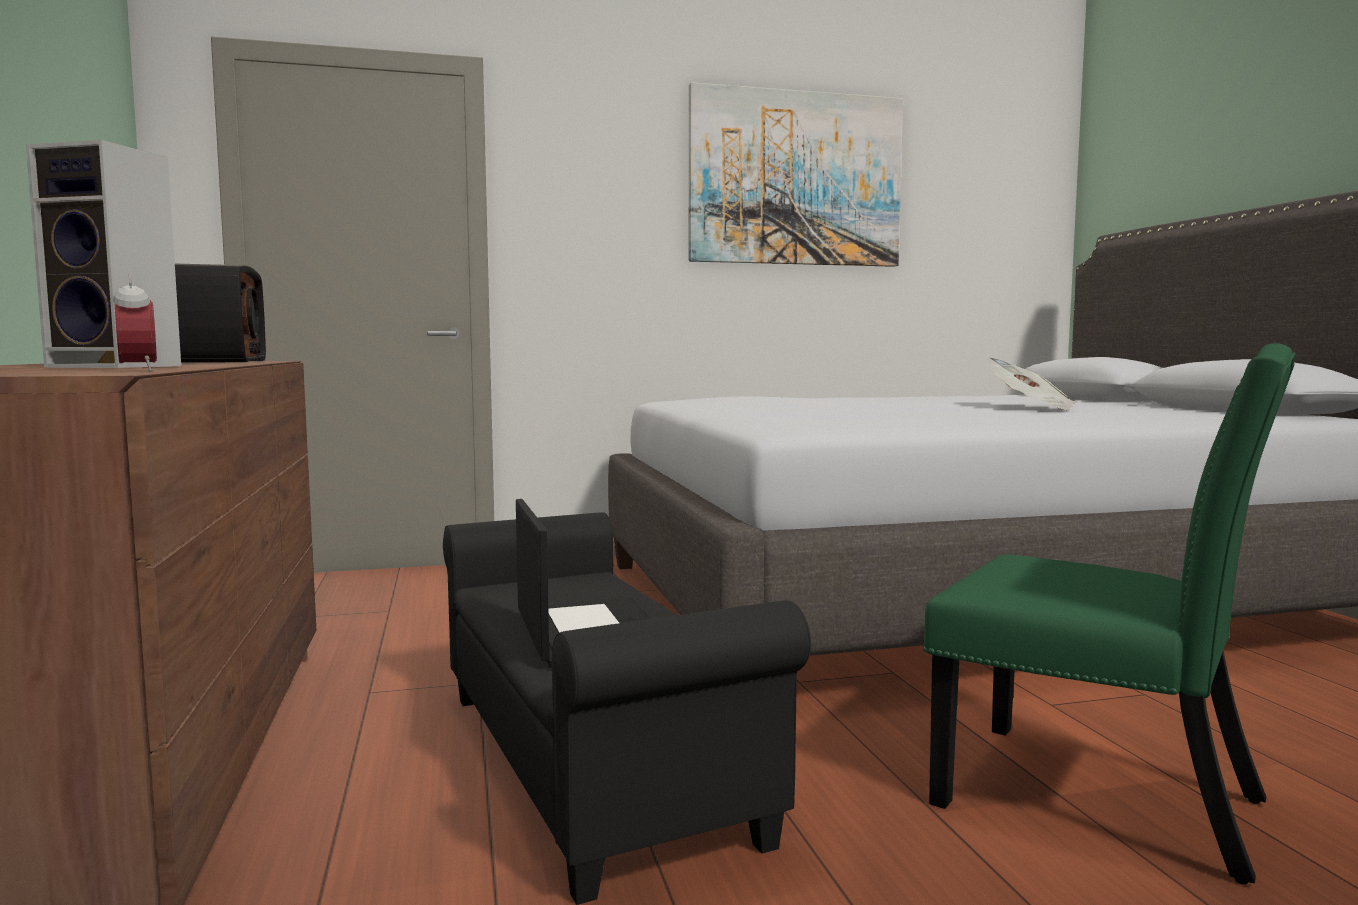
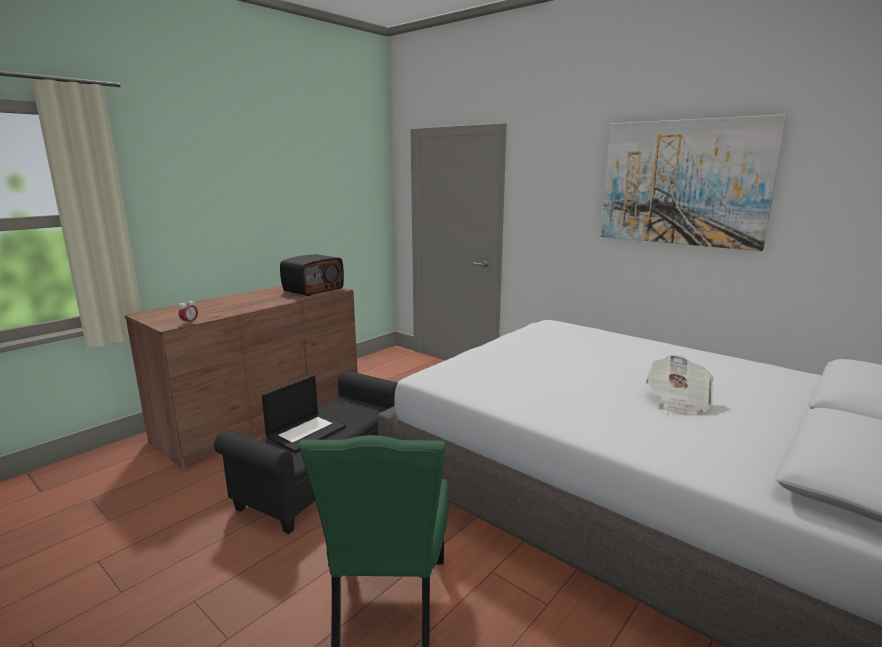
camera: 55 degrees right, 10 degrees up
(120, 366) = (231, 308): speaker -> none

